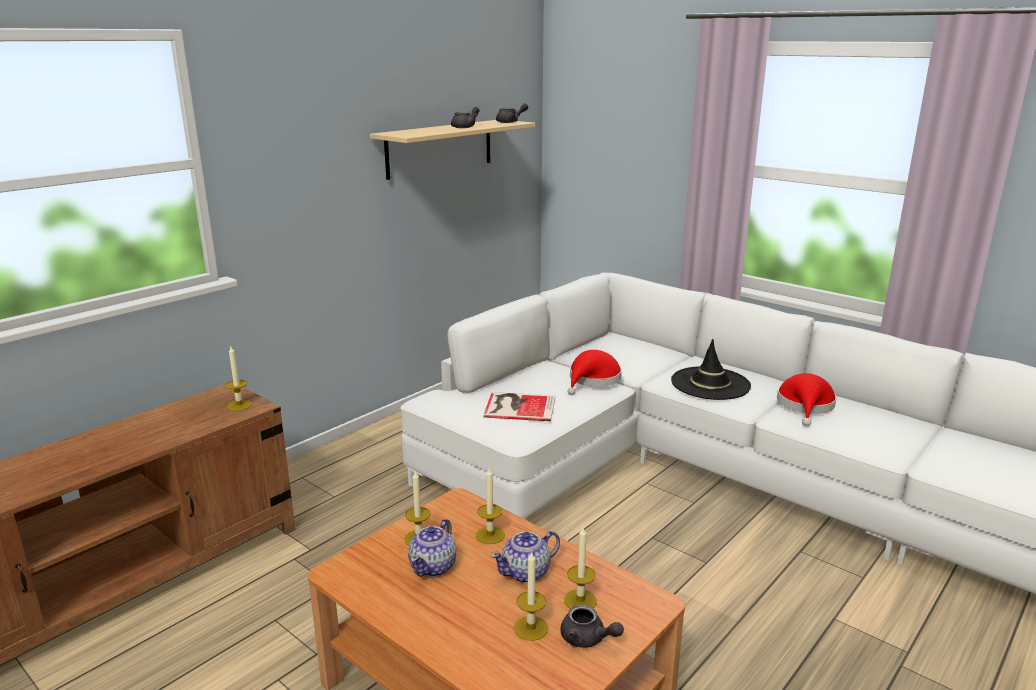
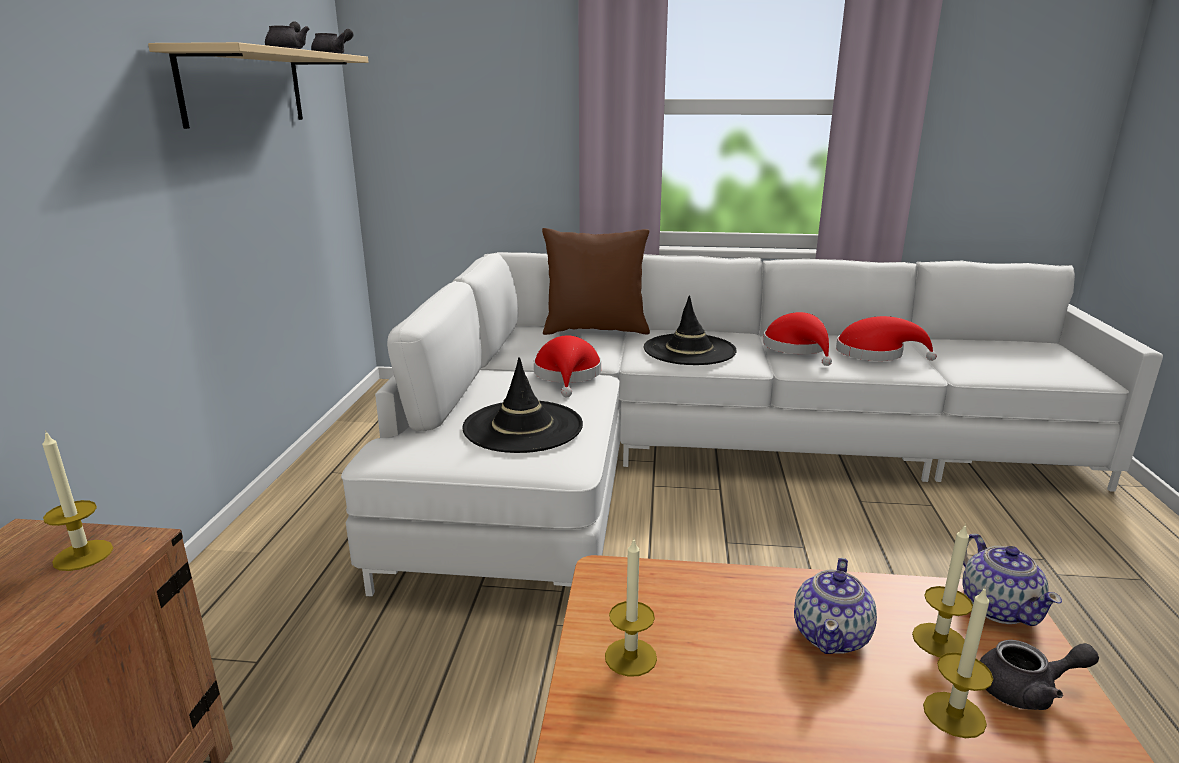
camera: 35 degrees left, 0 degrees up
(434, 566) = (711, 691): teapot -> teapot (998, 607)
(490, 535) = (716, 605): candle -> none
(518, 406) = (523, 427): book -> black hat
(663, 350) = (595, 330): none -> brown pillow
(871, 428) = (875, 353): none -> red hat

